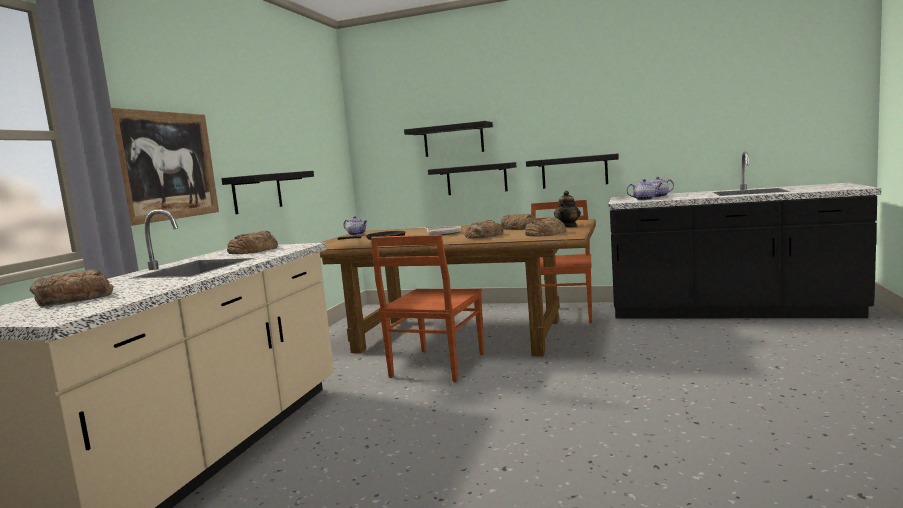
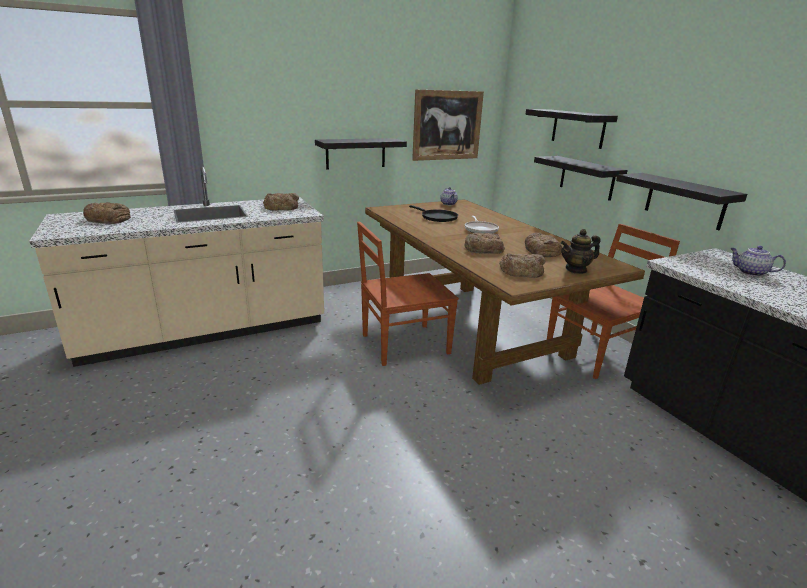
camera: 45 degrees right, 15 degrees up
(166, 166) = (258, 128): picture -> picture (447, 125)
(645, 199) = (709, 271): teapot -> none

